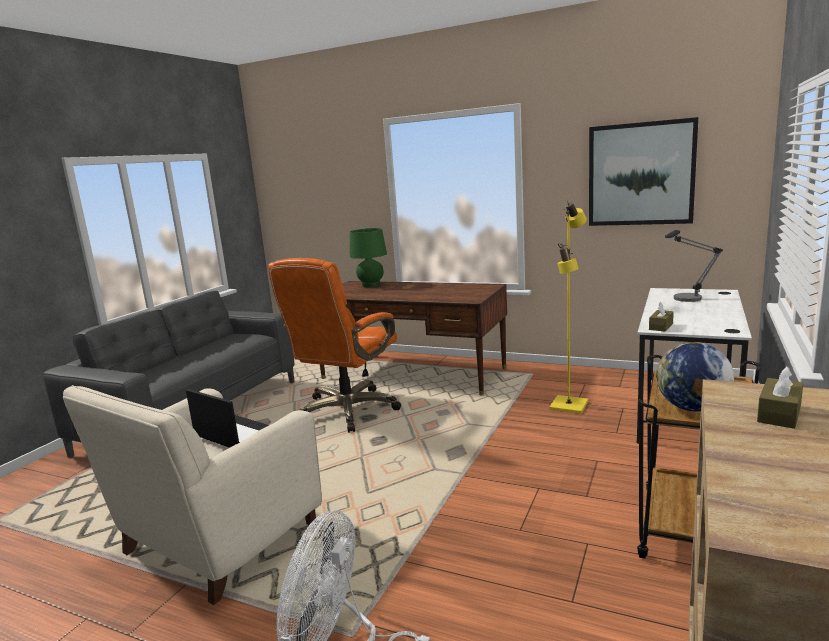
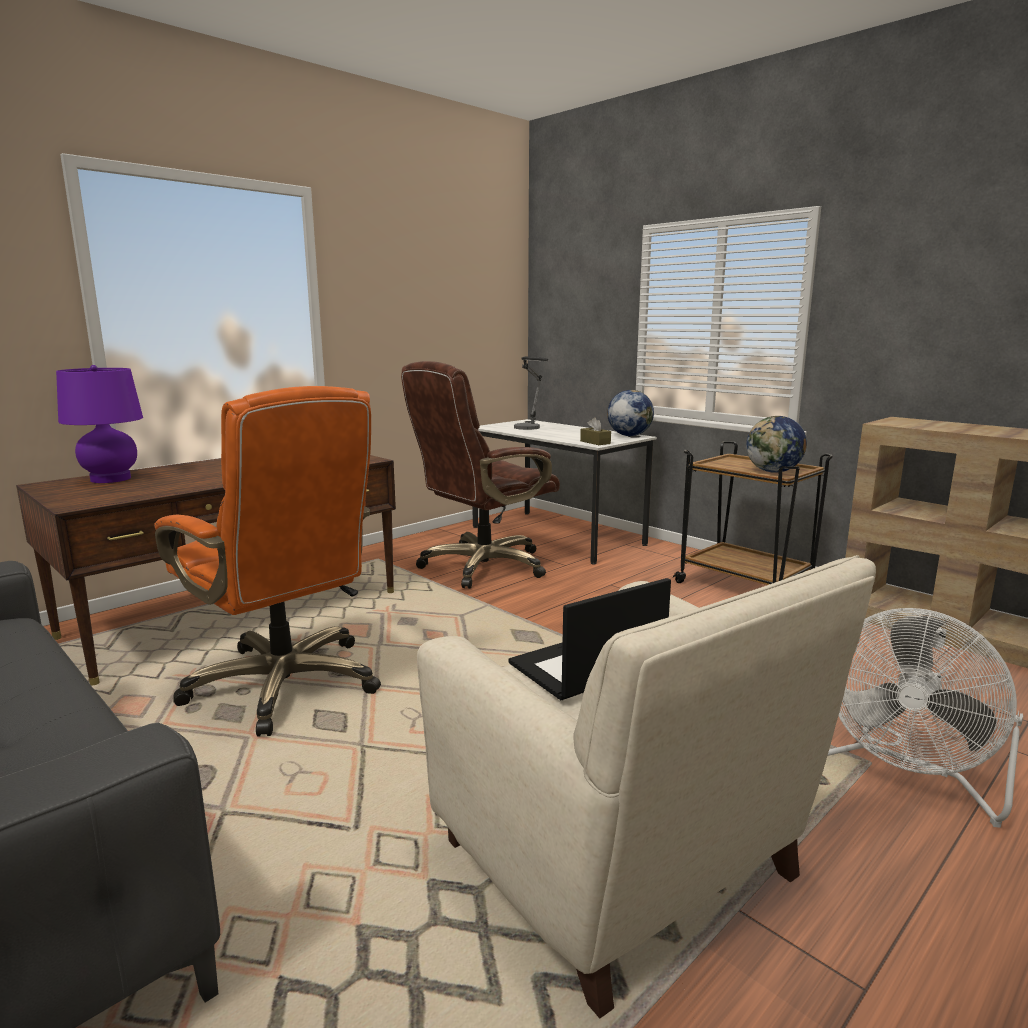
camera: 70 degrees left, 0 degrees up
(371, 285) = (110, 479): green table lamp -> purple table lamp
(568, 405) = (484, 565): yellow floor lamp -> brown office chair
(640, 174) = (440, 301): picture -> none
(727, 329) = (629, 435): none -> globe
(779, 414) = (934, 424): brown tissue box -> none

